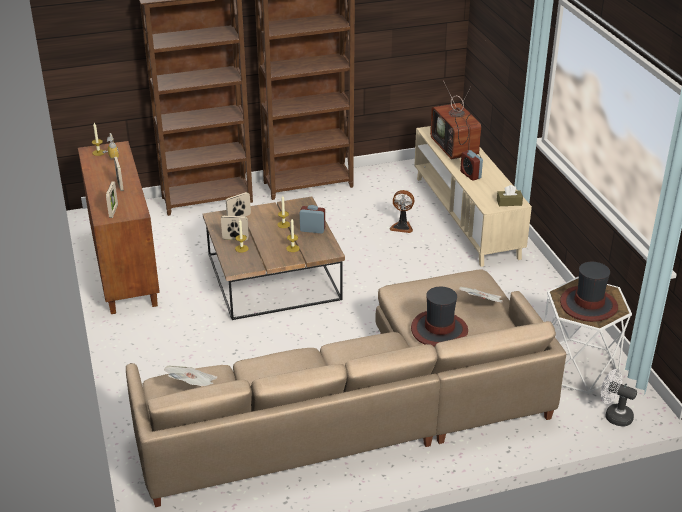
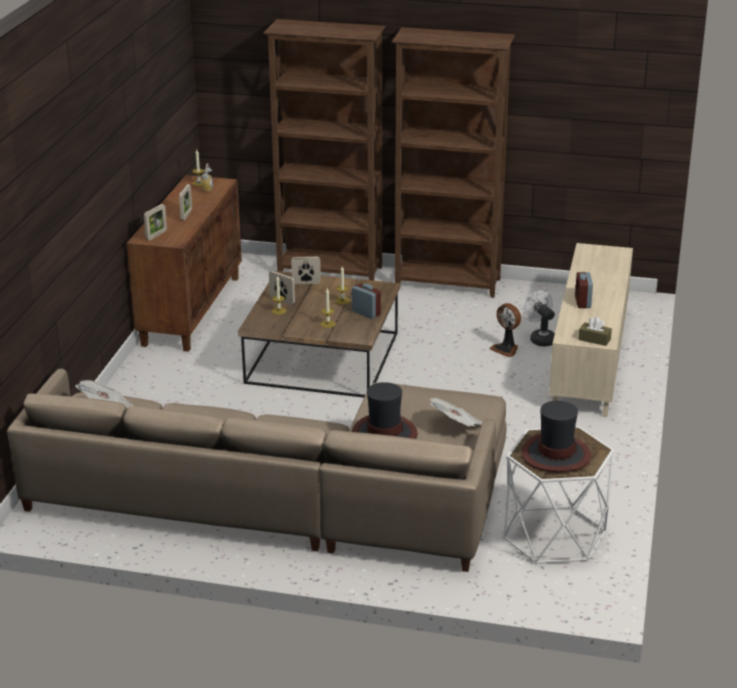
camera: 30 degrees right, 5 degrees down
(456, 149) = (597, 274): television -> none
(614, 415) = (541, 593): white fan -> white fan (540, 338)

